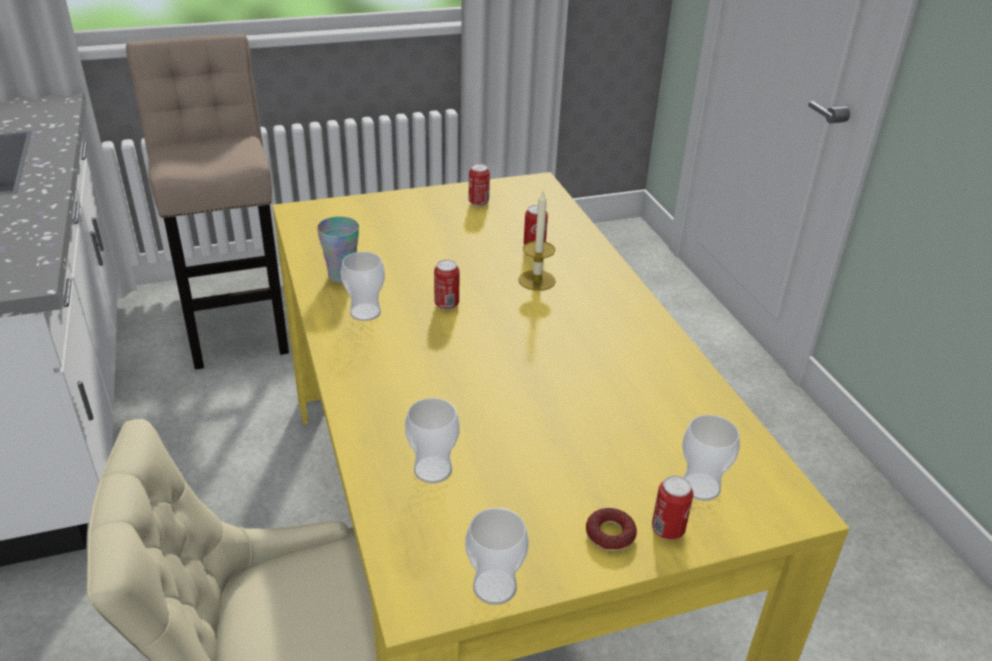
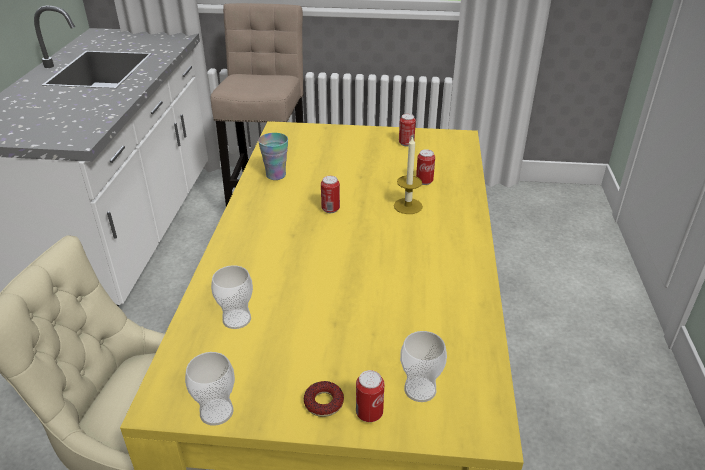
camera: 25 degrees right, 0 degrees up
(365, 312) = (272, 203): cup -> none

